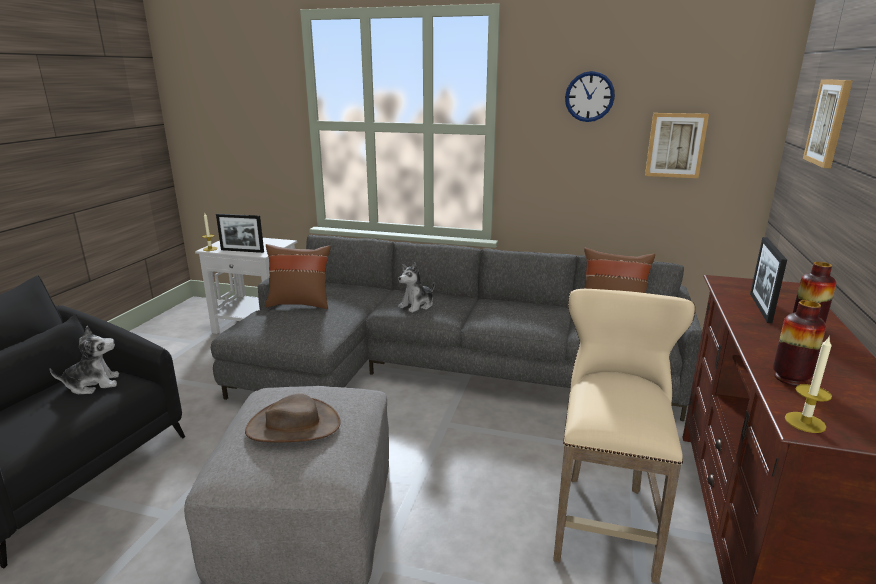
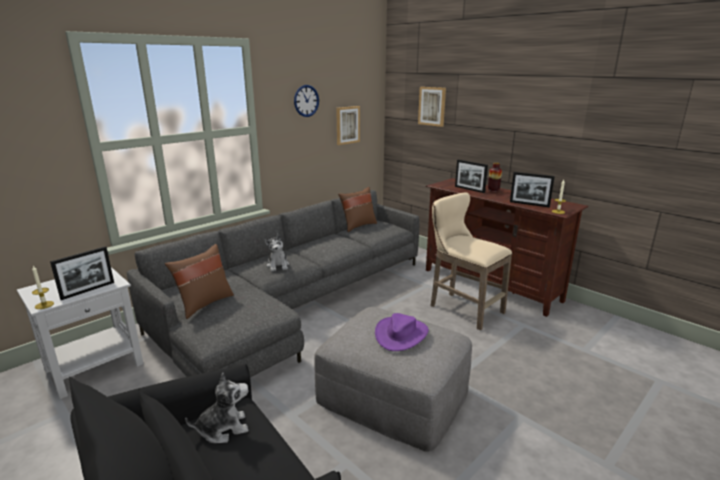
camera: 60 degrees left, 0 degrees up
(93, 384) = (223, 428): plush toy -> plush toy turned 60 degrees clockwise
(293, 426) = (401, 334): brown hat -> purple hat
(790, 378) = (529, 204): vase -> picture frame

